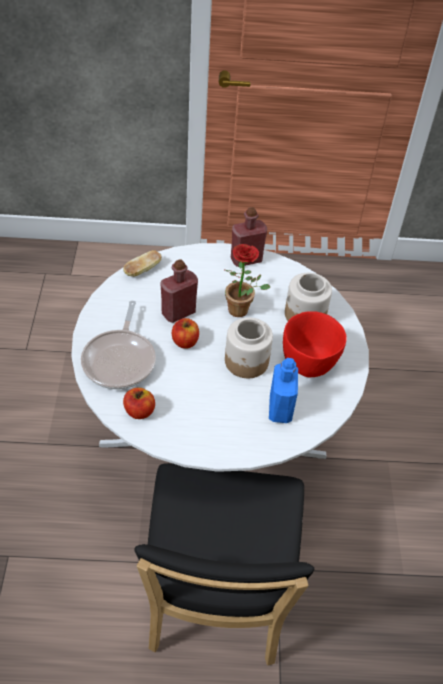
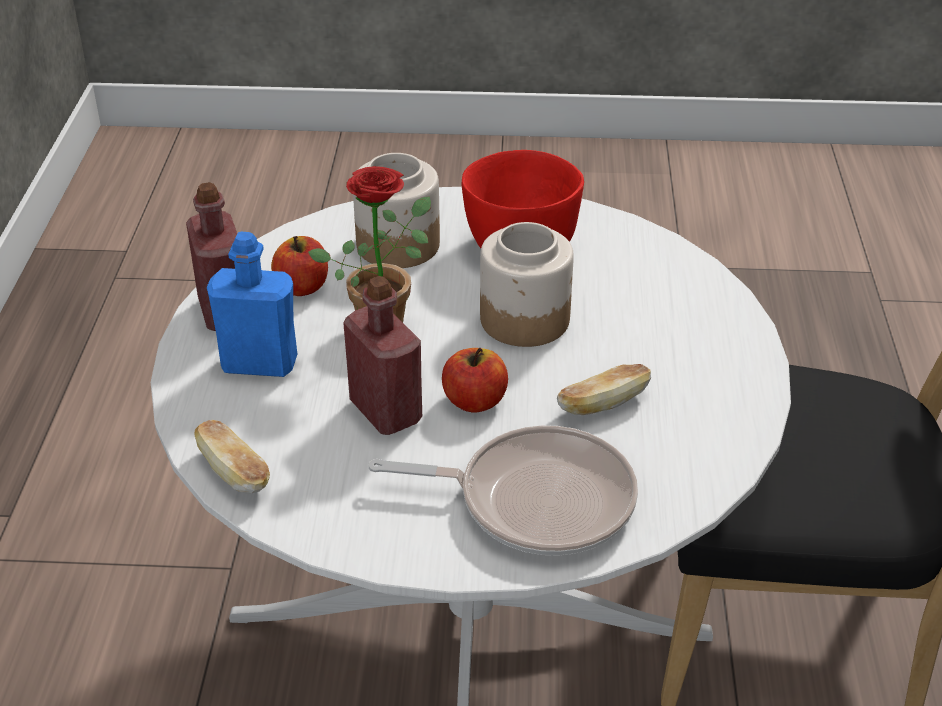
camera: 85 degrees left, 10 degrees down
(139, 411) = (677, 465): apple -> apple (302, 287)
(182, 387) = (602, 404): none -> bread
(280, 409) = (637, 285): blue bottle -> blue bottle (259, 364)

